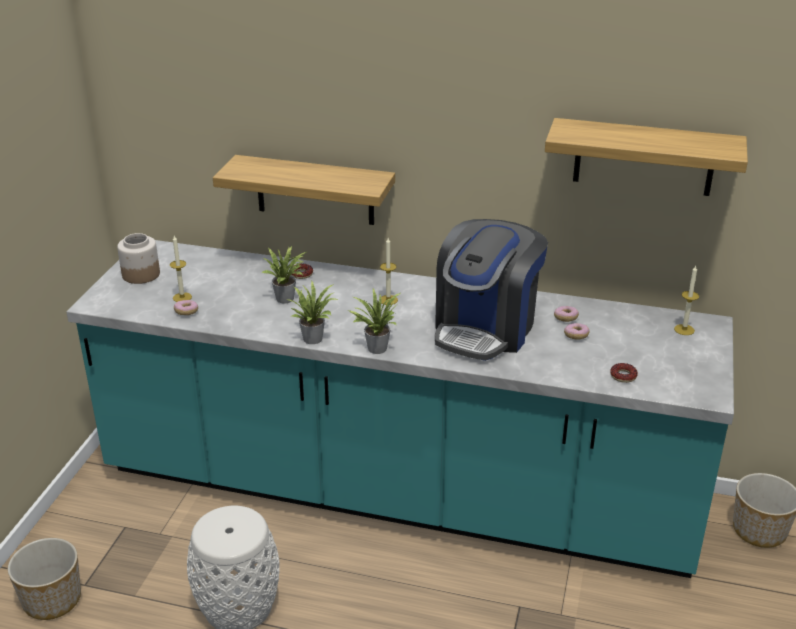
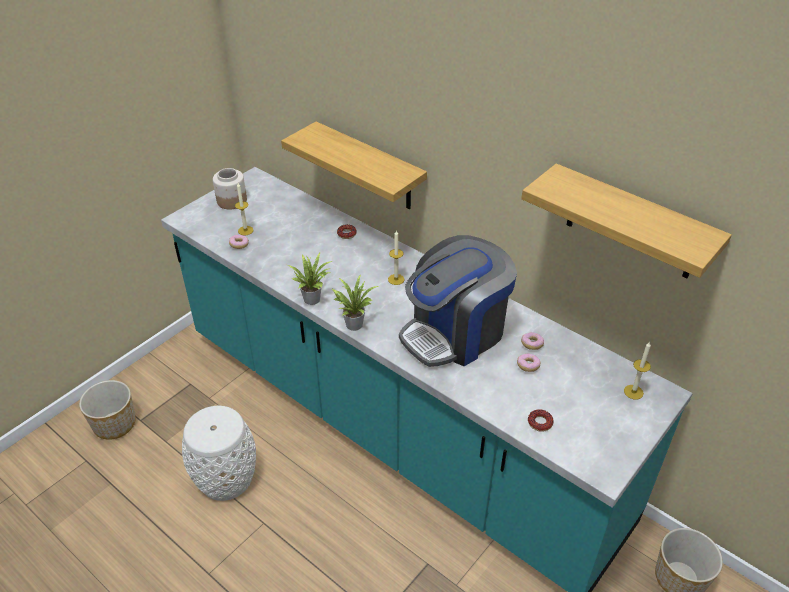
camera: 25 degrees right, 10 degrees up
(287, 298) = (320, 254): potted plant -> none

